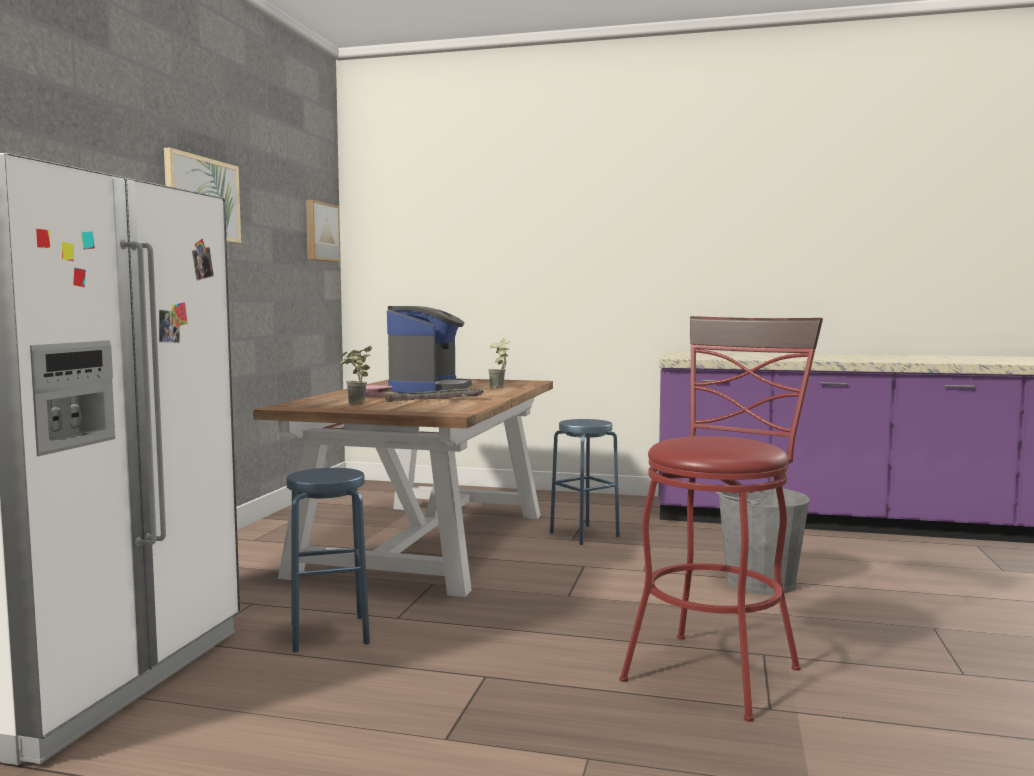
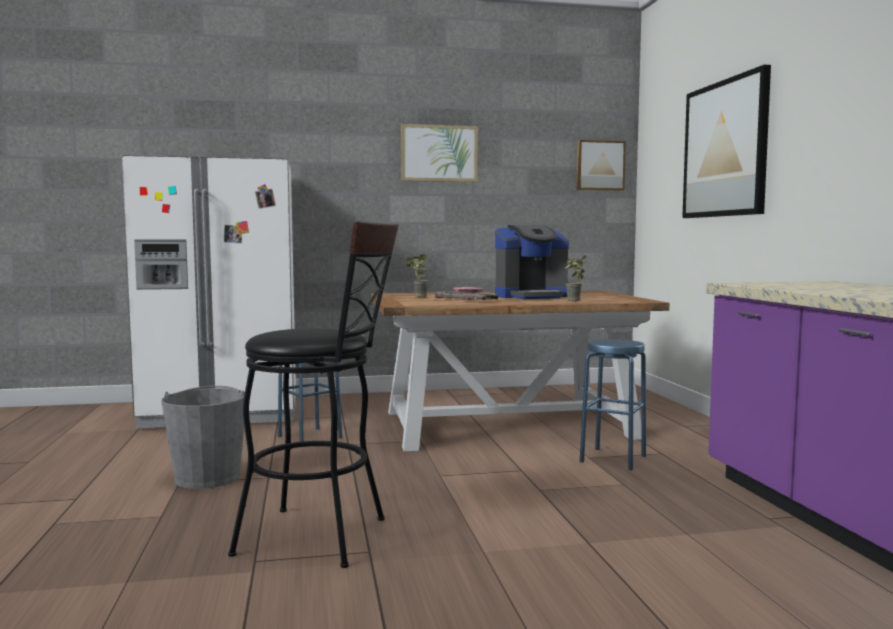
camera: 65 degrees right, 0 degrees up
(512, 234) = (725, 149): none -> picture
(717, 668) = (324, 537): red stool -> black stool
(760, 582) = (573, 537): grey bucket -> grey bucket (208, 477)

